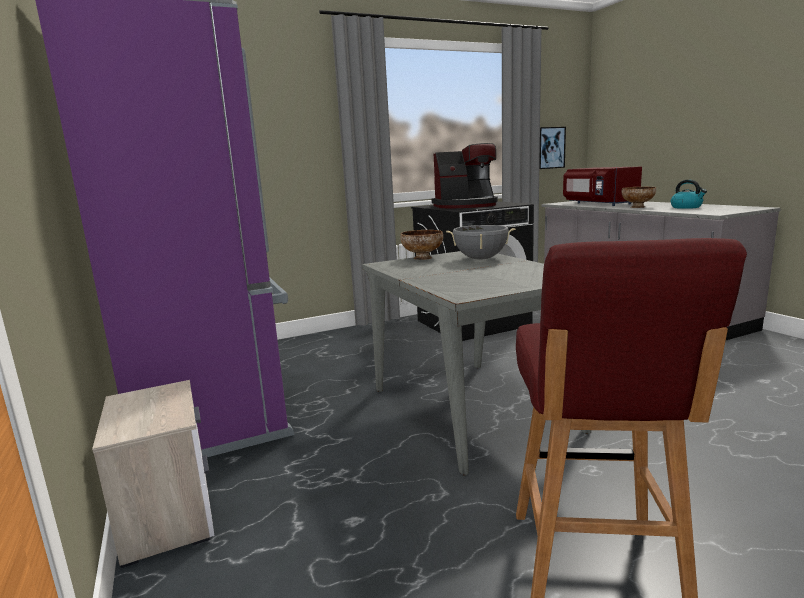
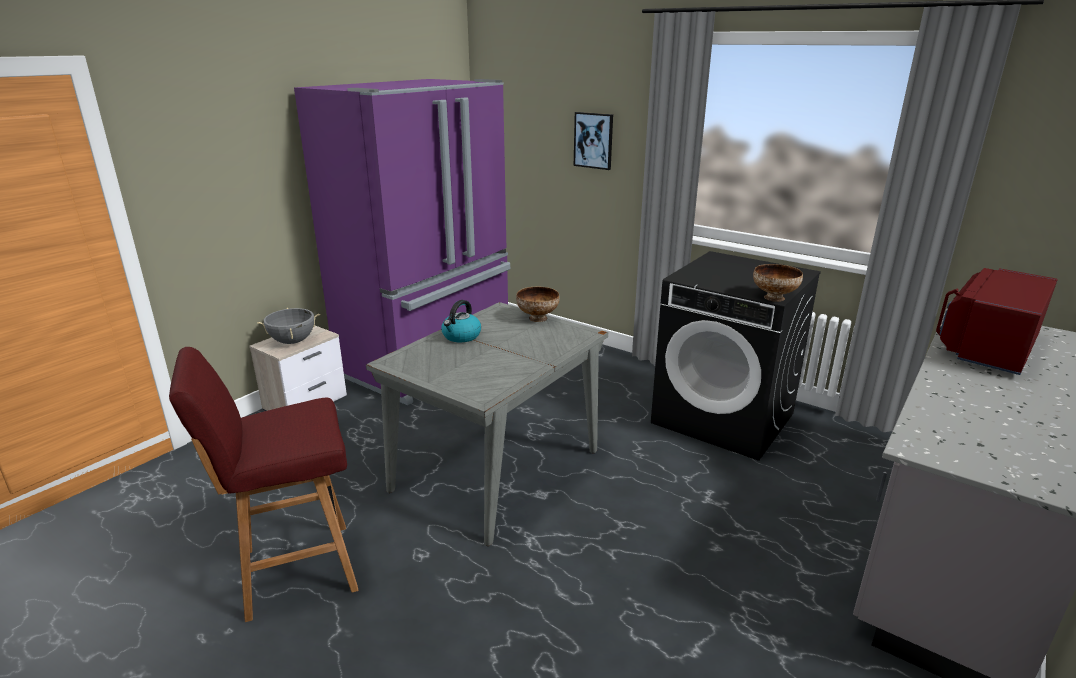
camera: 60 degrees right, 10 degrees up
(466, 206) = (729, 274): coffee machine -> none
(480, 259) = (546, 343): grey cooking pot -> grey cooking pot (293, 341)
(550, 148) = (1018, 218): picture -> picture (593, 140)
(637, 207) = (961, 381): bowl -> bowl (774, 297)
(686, 207) = (999, 423): kettle -> kettle (461, 336)

